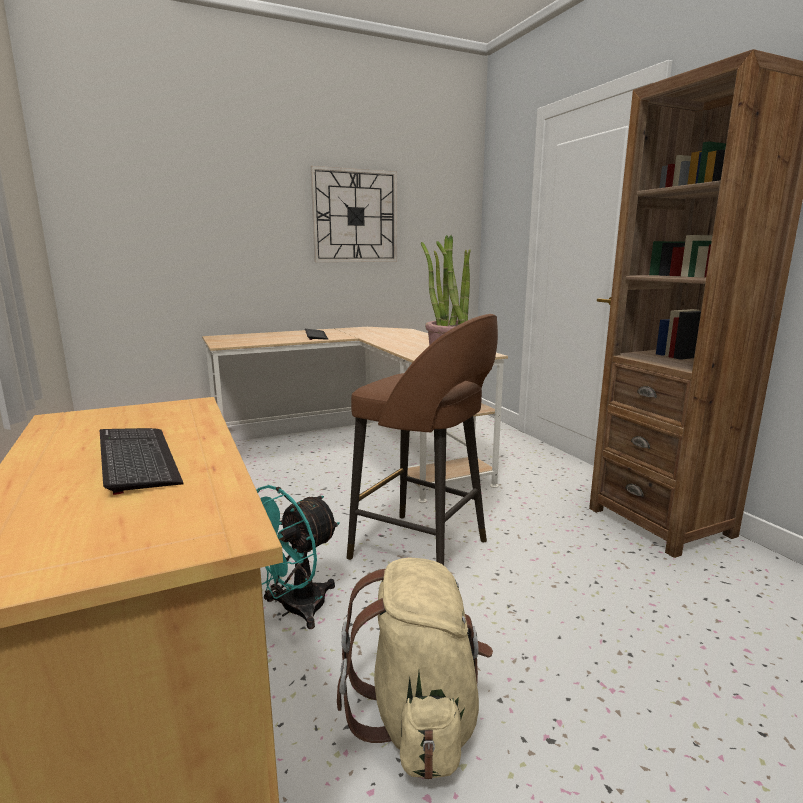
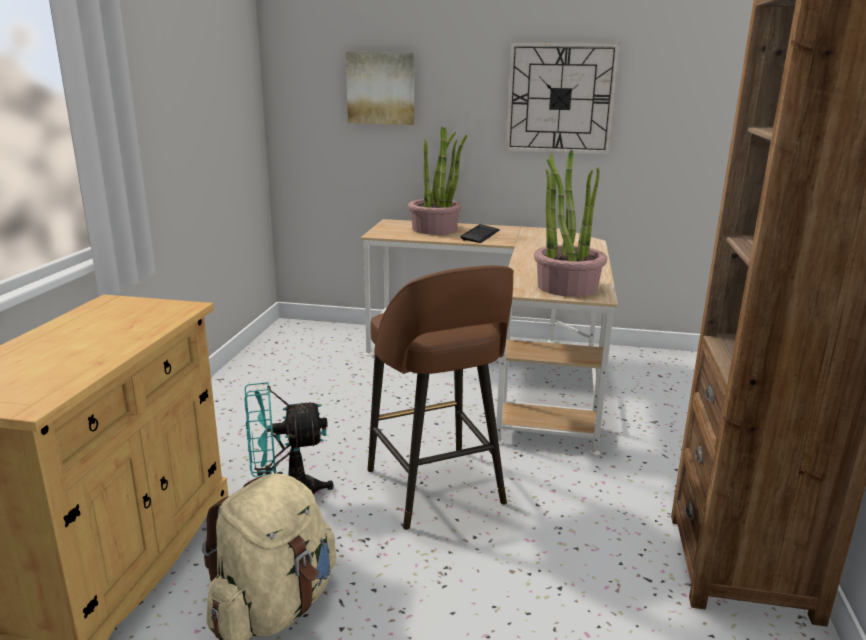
camera: 35 degrees right, 5 degrees up
(138, 459) = (83, 345): keyboard -> none
(188, 205) = (381, 88): none -> picture
(268, 336) = (435, 229): none -> potted plant

